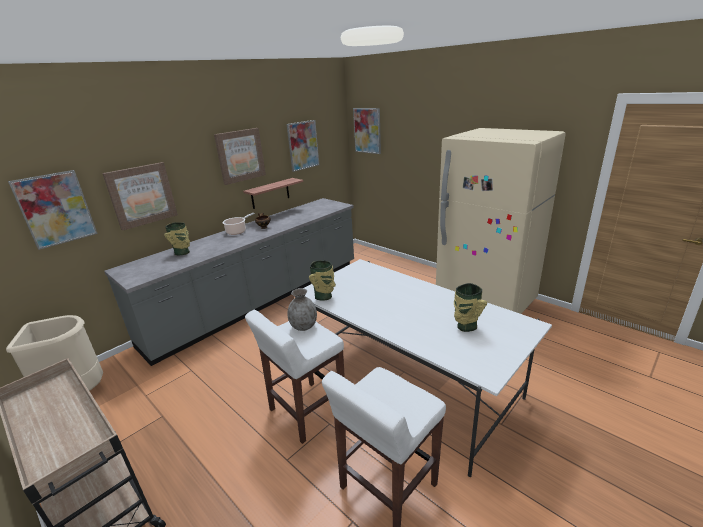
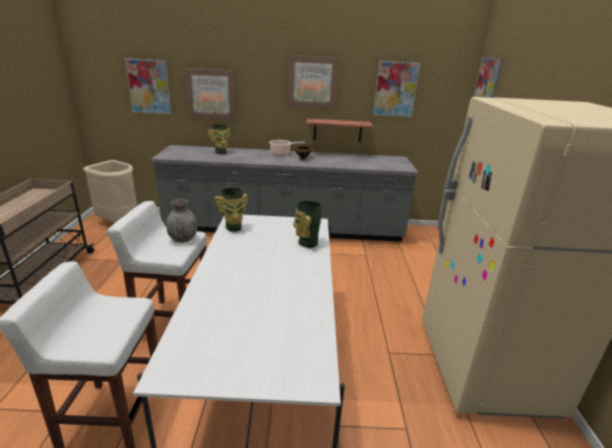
camera: 45 degrees right, 0 degrees up
(465, 326) = (259, 325): vase -> vase (306, 243)

